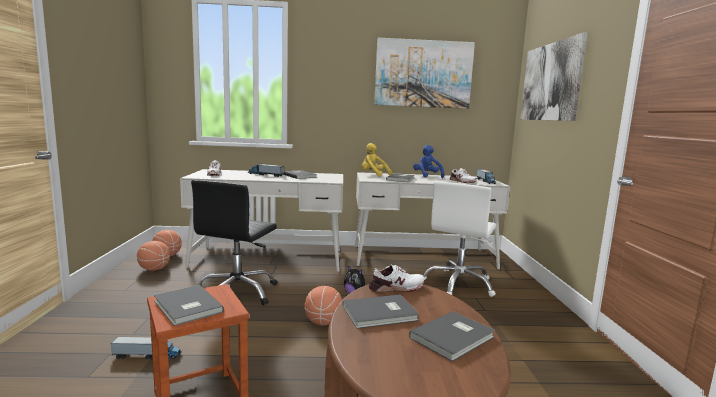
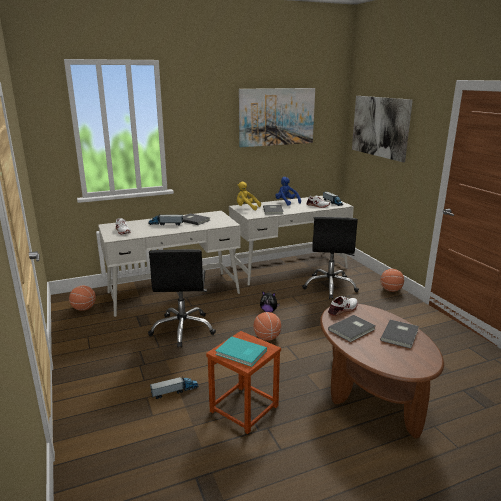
camera: 20 degrees left, 10 degrees up
(154, 269) = (89, 324): basketball -> basketball (390, 290)
(186, 307) = (241, 353): grey book -> turquoise book
(459, 284) = (330, 286): white office chair -> black office chair

